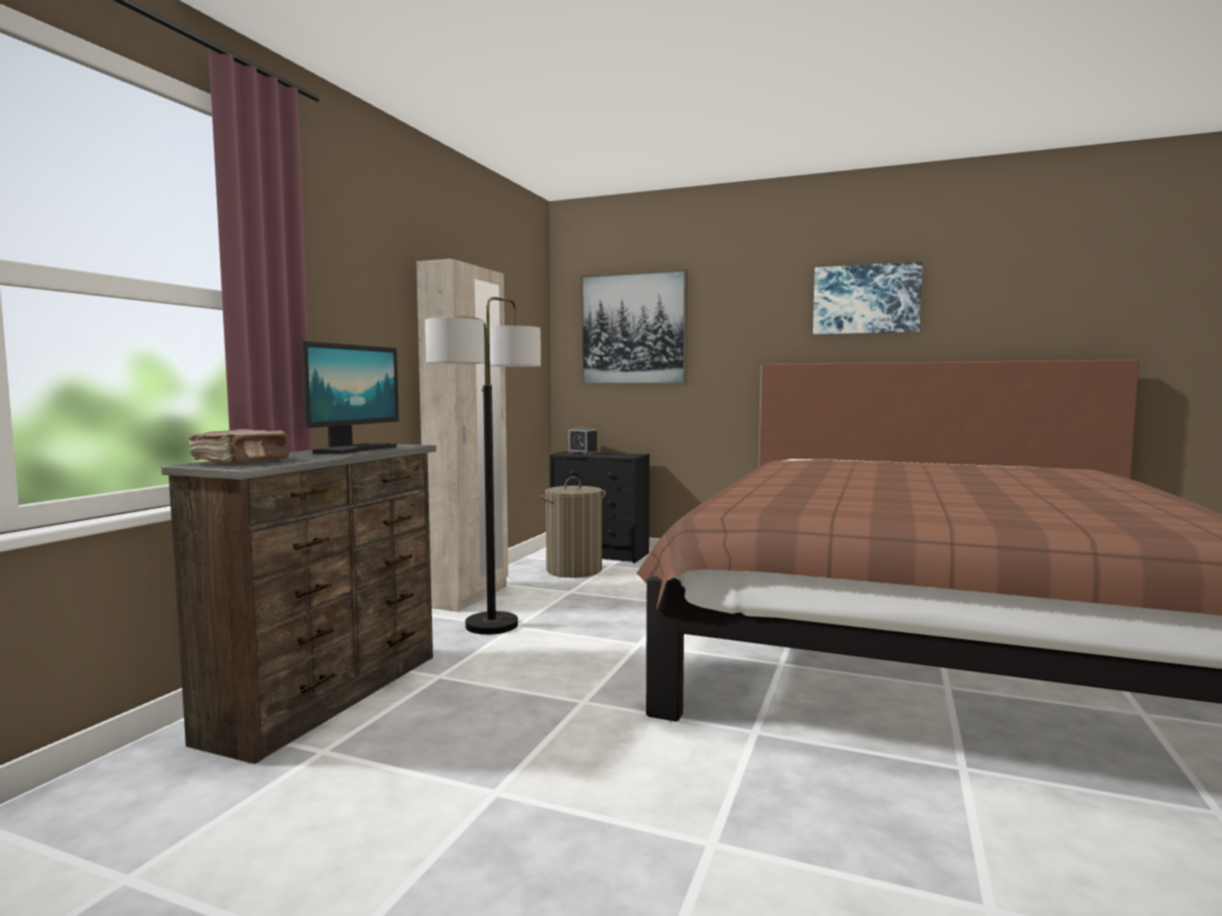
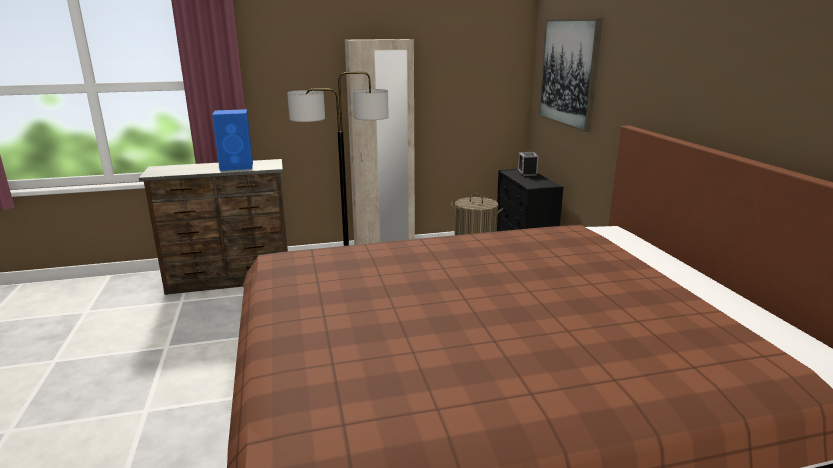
camera: 55 degrees right, 15 degrees up
(242, 461) = (171, 168): brown book -> none
(354, 450) = (237, 166): monitor -> blue speaker
(866, 299) = (718, 68): picture -> none

